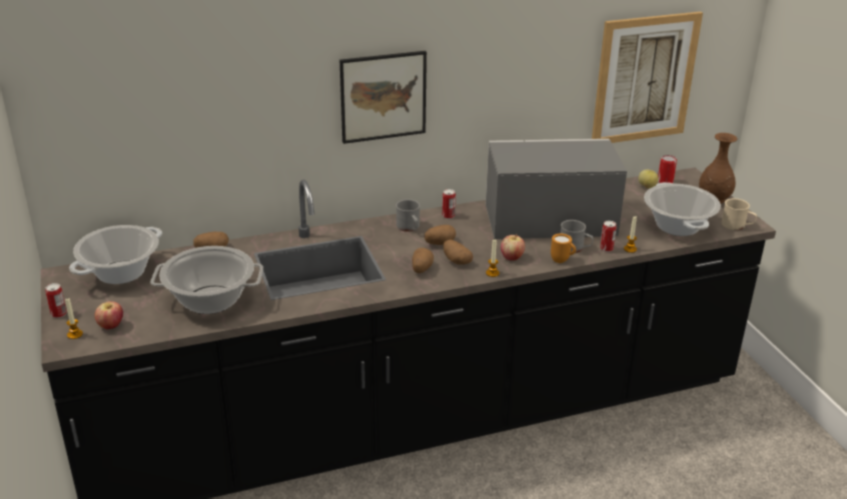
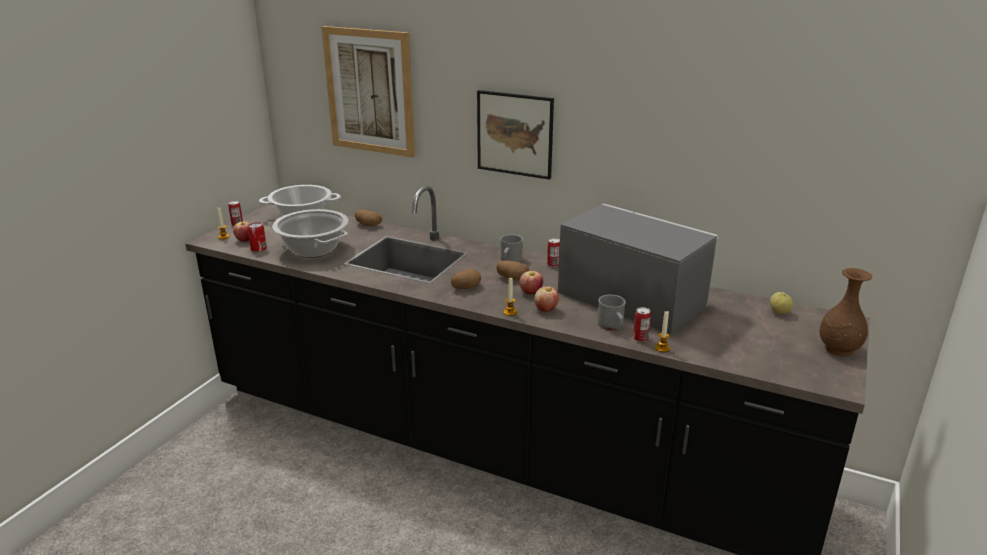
camera: 45 degrees right, 5 degrees down
(456, 261) = (500, 293): potato -> none
(476, 249) = (531, 292): none -> apple
(562, 261) = (582, 329): orange mug -> none
(644, 78) = (804, 188): picture -> picture (370, 91)
(665, 181) = (808, 315): can -> can (258, 249)
(677, 226) = (748, 352): cooking pot -> none
(737, 225) = (821, 380): beige mug -> none

